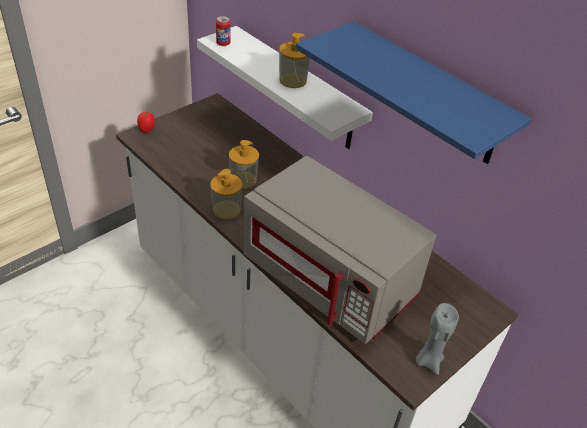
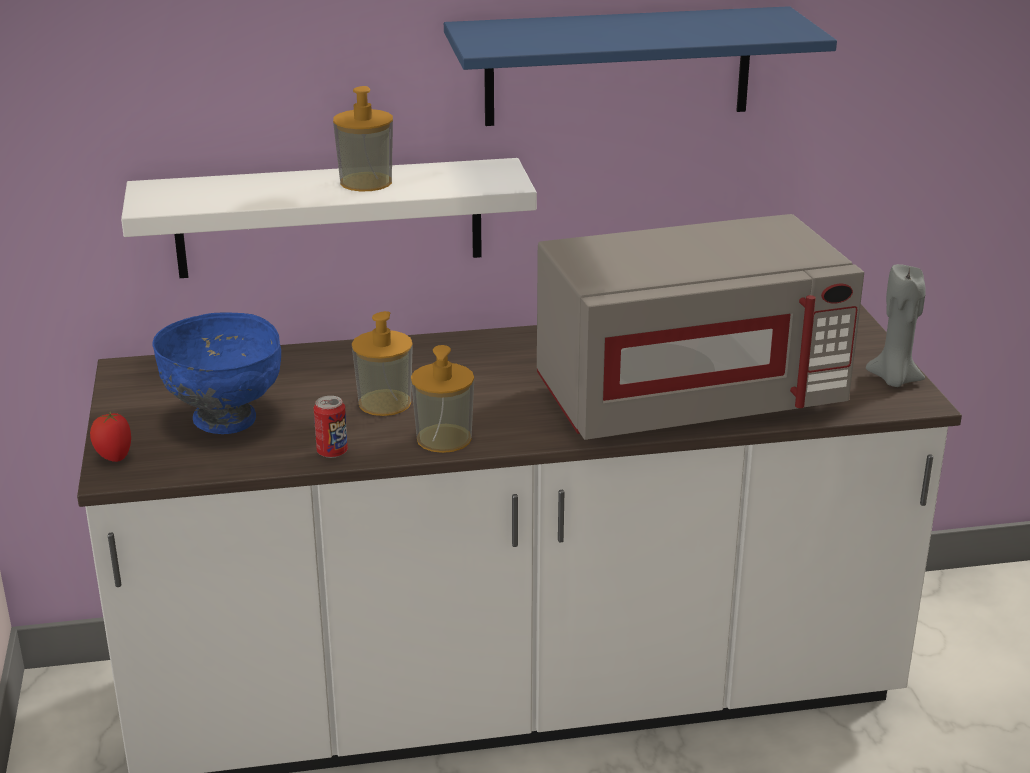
camera: 55 degrees left, 15 degrees down
(194, 144) = (225, 421): none -> blue bowl
(223, 43) = (173, 202): can -> can (332, 452)

